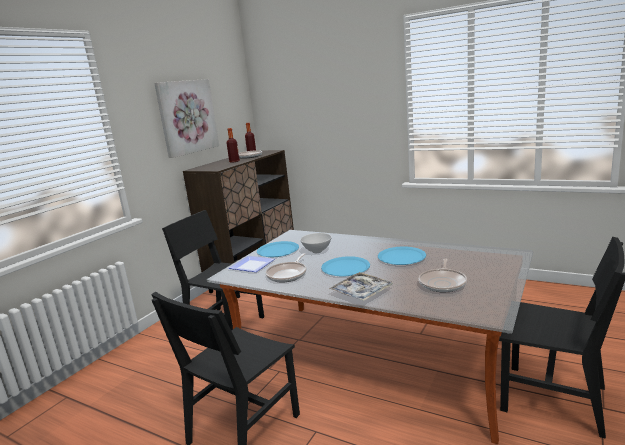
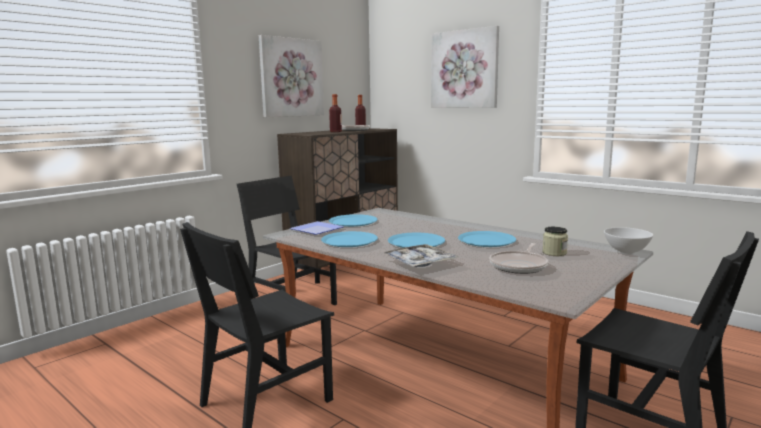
camera: 10 degrees right, 5 degrees down
(288, 274) = (349, 240): frying pan -> blue plate
(317, 251) = (395, 226): white bowl -> white bowl (627, 252)
(340, 94) = (464, 69): none -> picture
(461, 263) = (554, 253): none -> jar

